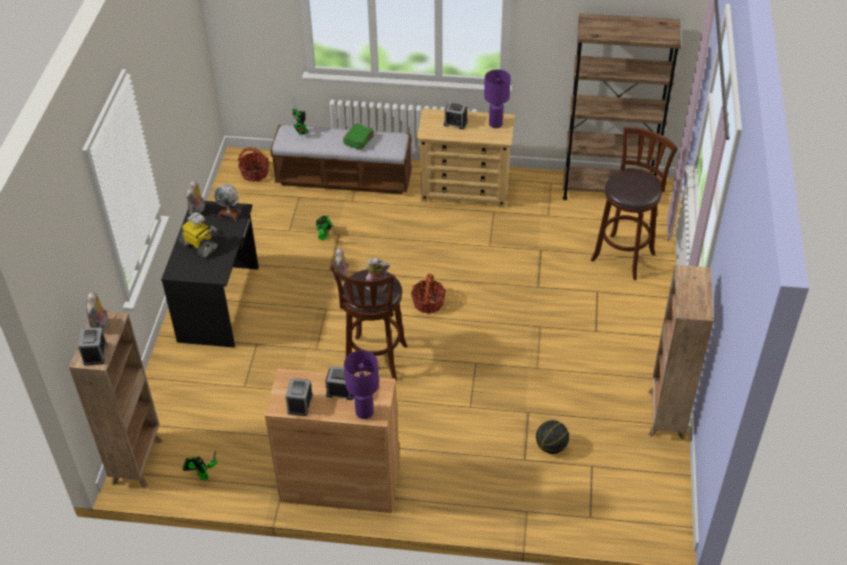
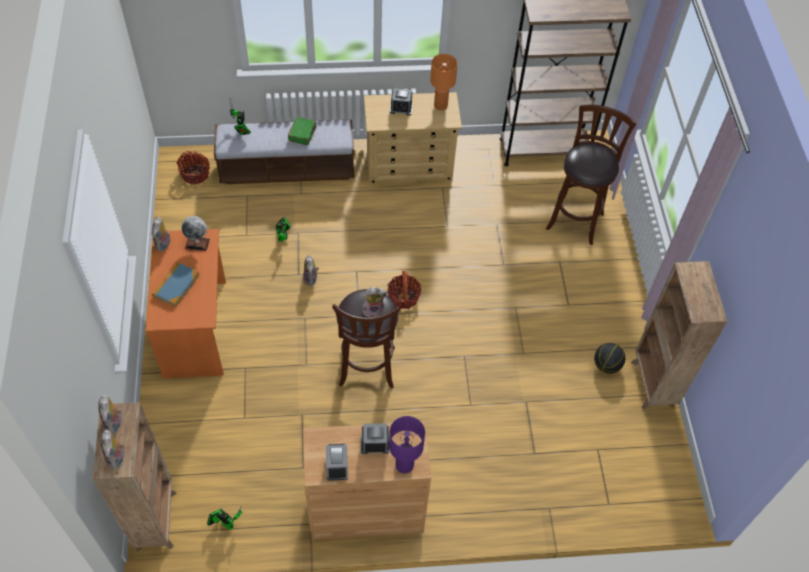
camera: 15 degrees left, 10 degrees up
(95, 353) = (117, 458): alarm clock -> plush toy
(200, 246) = (176, 285): toy robot -> book
(220, 303) = (197, 328): black desk -> orange desk
(495, 124) = (440, 105): purple table lamp -> orange table lamp
(551, 446) = (556, 435): basketball -> basketball (606, 365)

